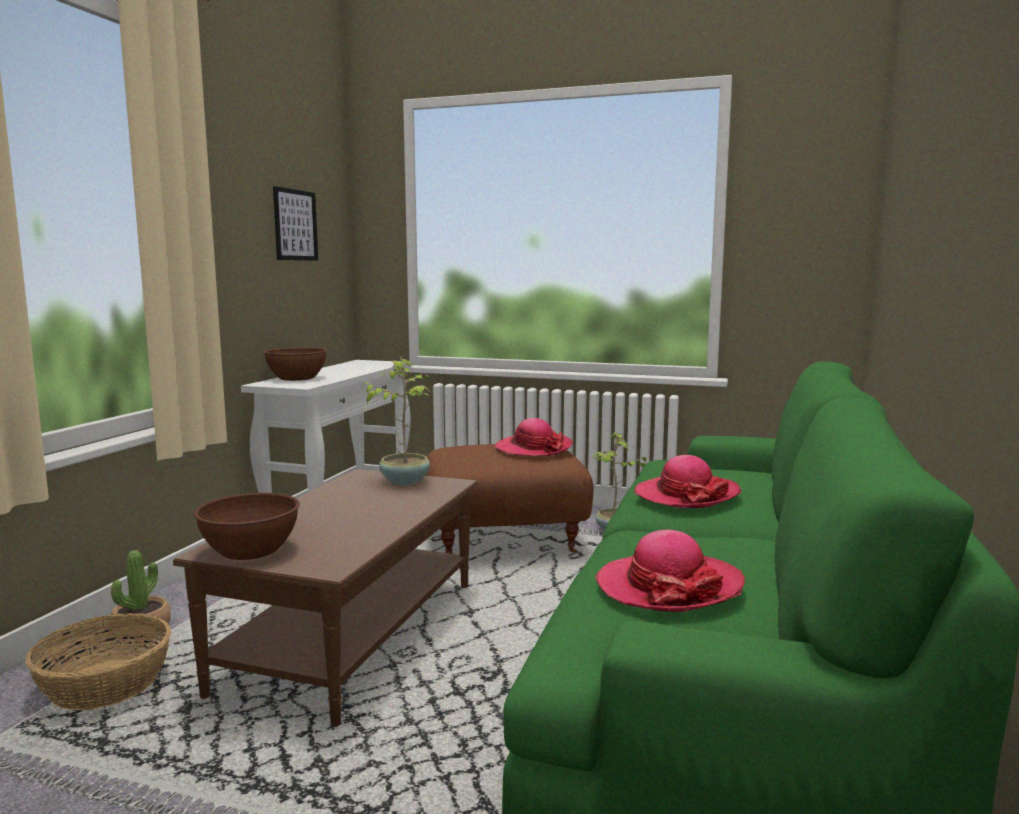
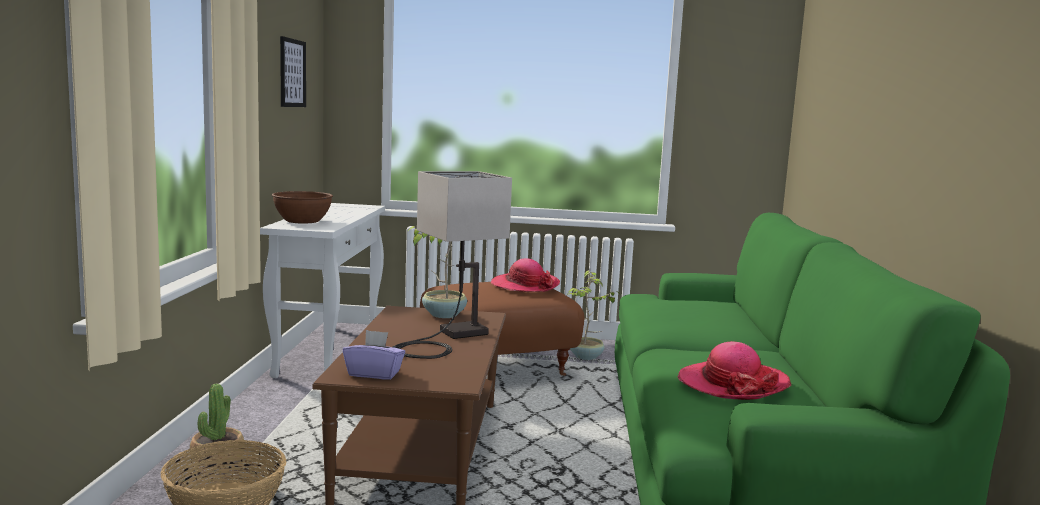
camera: 15 degrees left, 0 degrees up
(250, 550) = (374, 374): brown bowl -> purple tissue box
(374, 511) = (445, 339): none -> table lamp
(686, 495) = (688, 320): hat -> none

